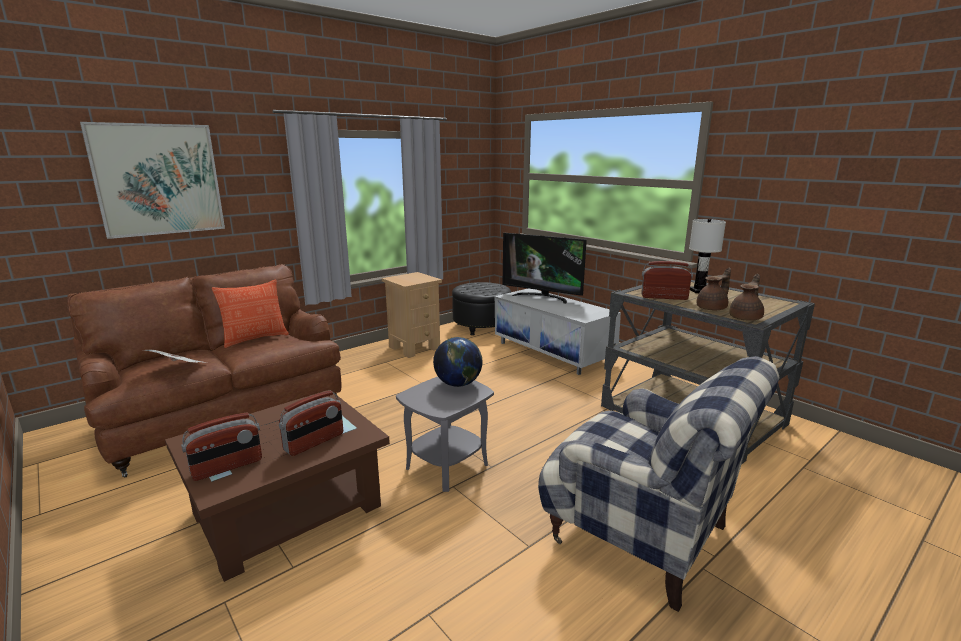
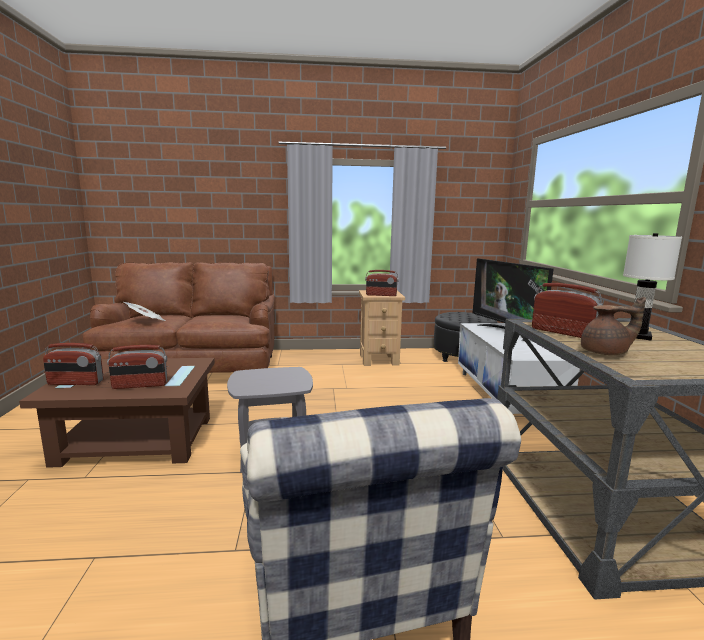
camera: 35 degrees right, 5 degrees down
(158, 180) = (196, 193): picture -> none
(255, 339) = (219, 315): orange pillow -> none
(416, 280) = (381, 295): none -> radio
(458, 384) = (292, 376): globe -> none
(746, 318) = (634, 371): brown teapot -> none

